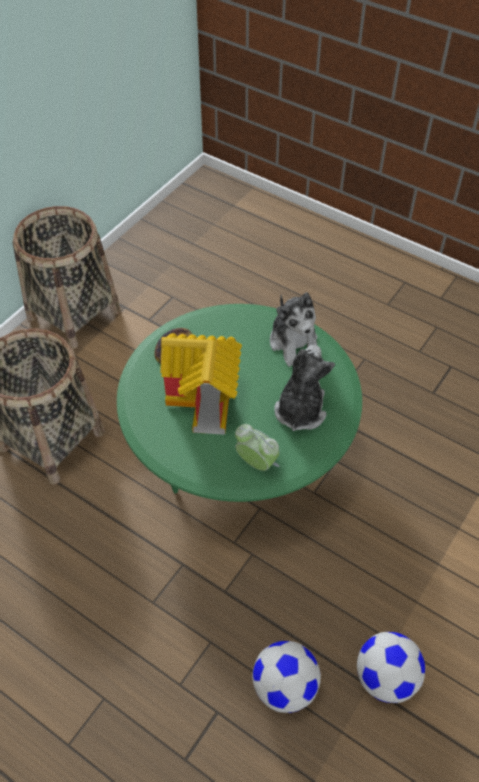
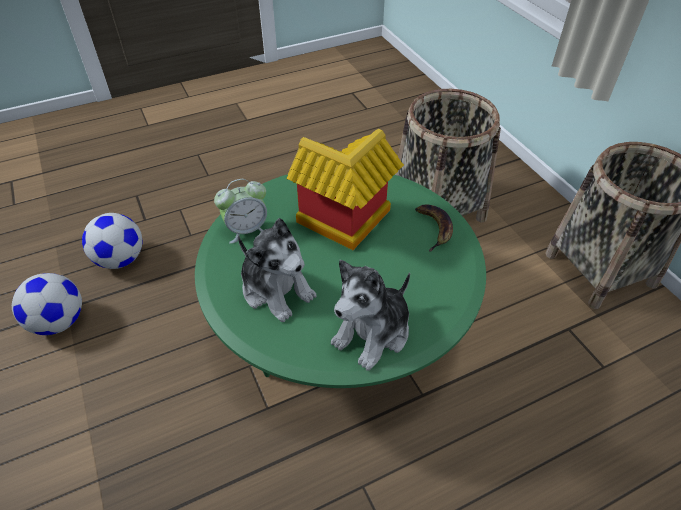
camera: 120 degrees right, 5 degrees down
(294, 343) = (373, 333): plush toy -> plush toy turned 60 degrees counterclockwise

